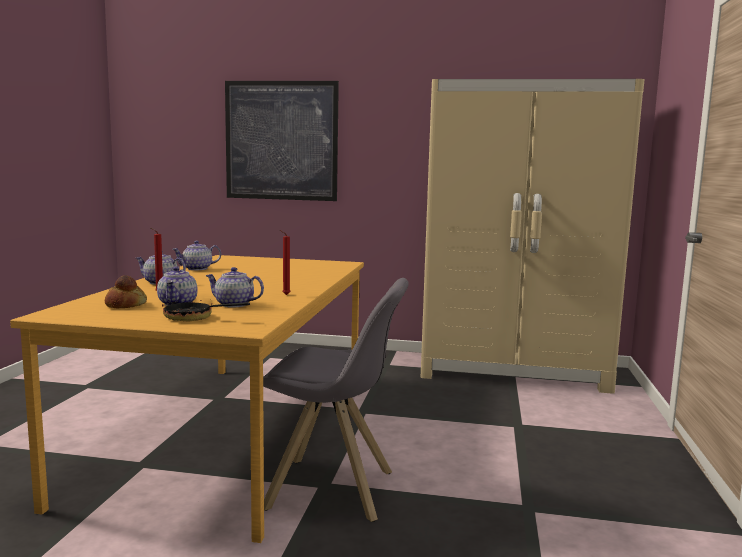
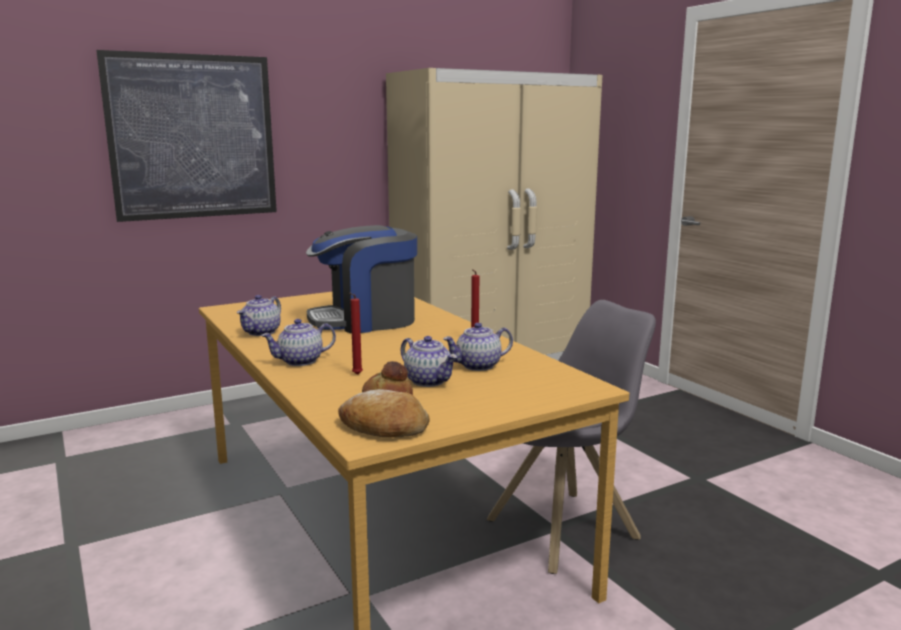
camera: 40 degrees left, 5 degrees up
(73, 314) = (383, 428): none -> bread
(195, 318) = (509, 391): frying pan -> none
(269, 274) = (365, 321): none -> coffee machine

